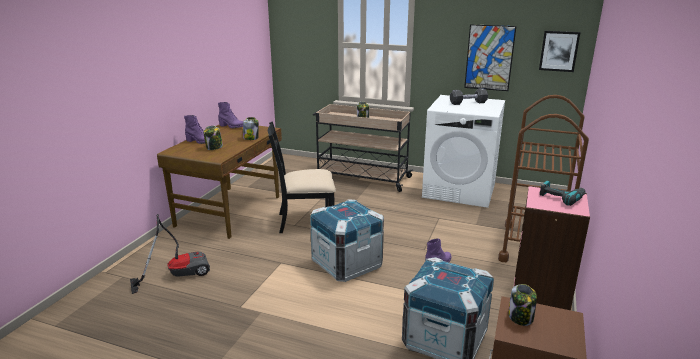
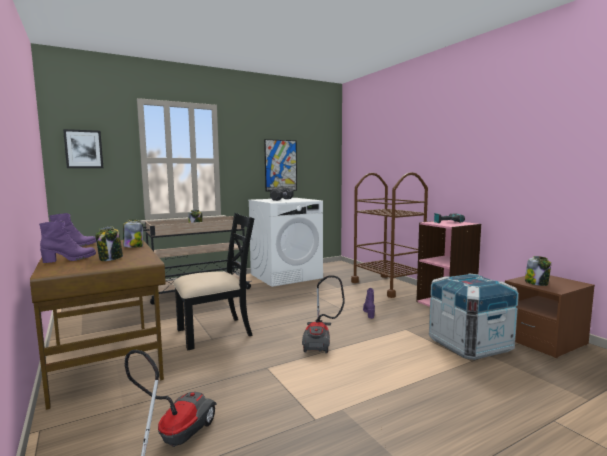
camera: 50 degrees left, 15 degrees down
(305, 221) = (215, 332): black chair -> black chair turned 150 degrees counterclockwise
(346, 264) = (320, 341): crate -> vacuum cleaner
(559, 51) = (323, 158): picture -> picture (83, 149)

